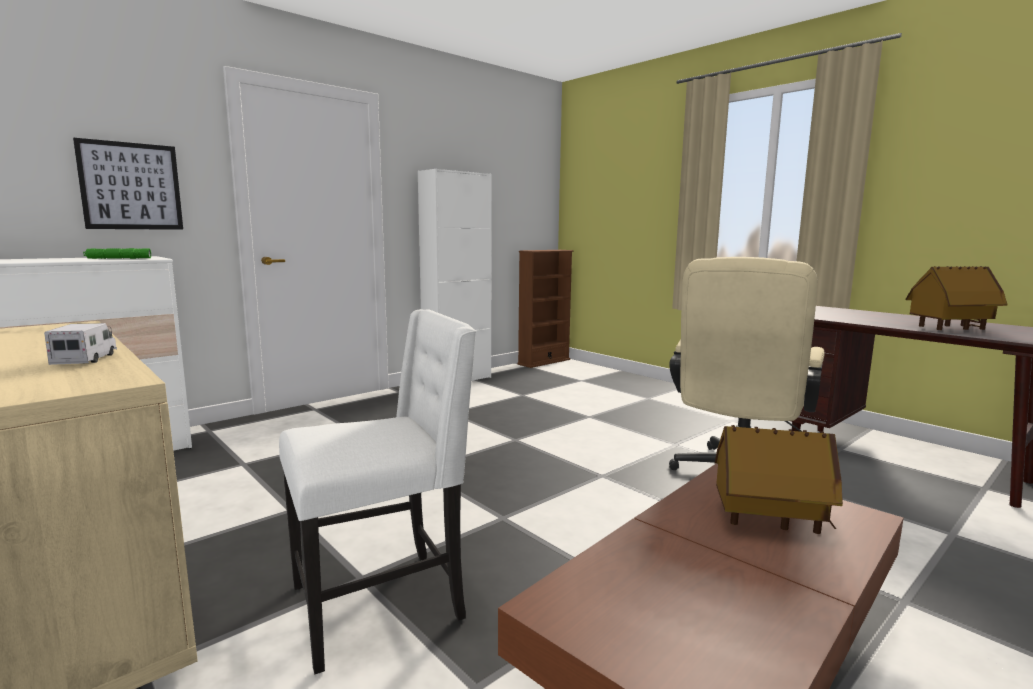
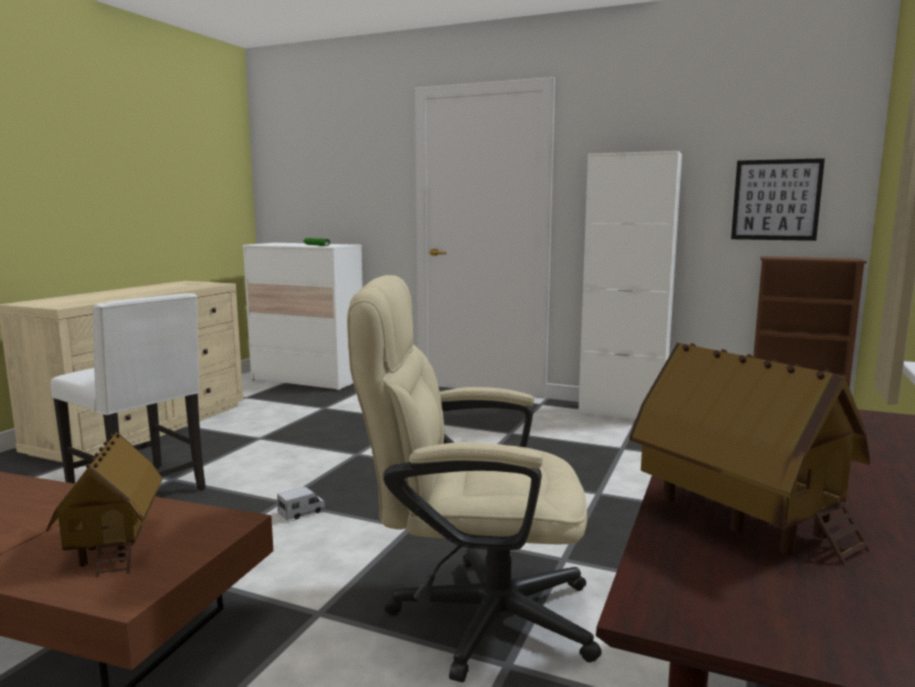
camera: 65 degrees right, 0 degrees up
(86, 360) = (112, 297): toy truck -> toy truck (302, 513)
(131, 186) = (352, 193): picture -> picture (776, 200)

